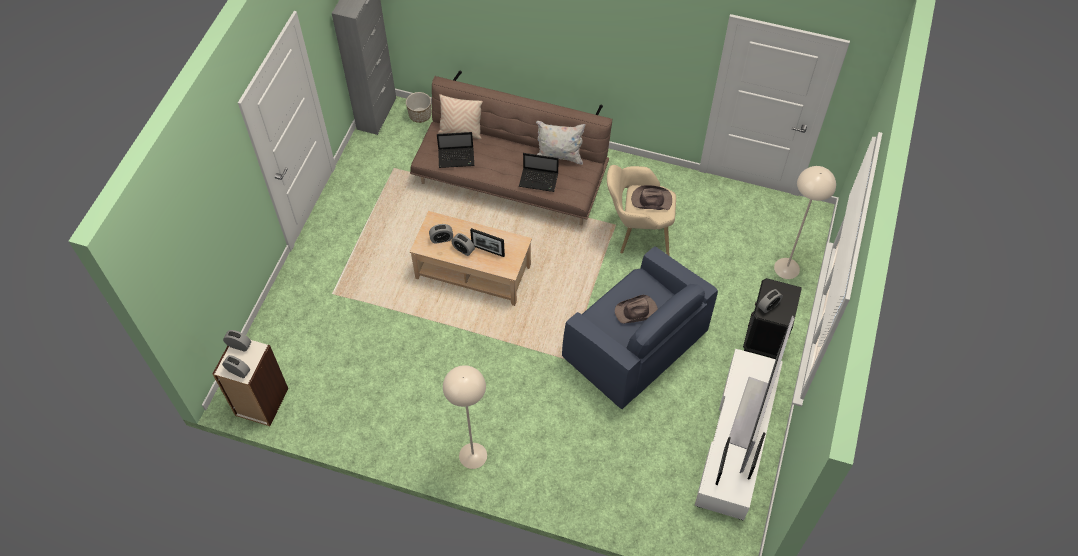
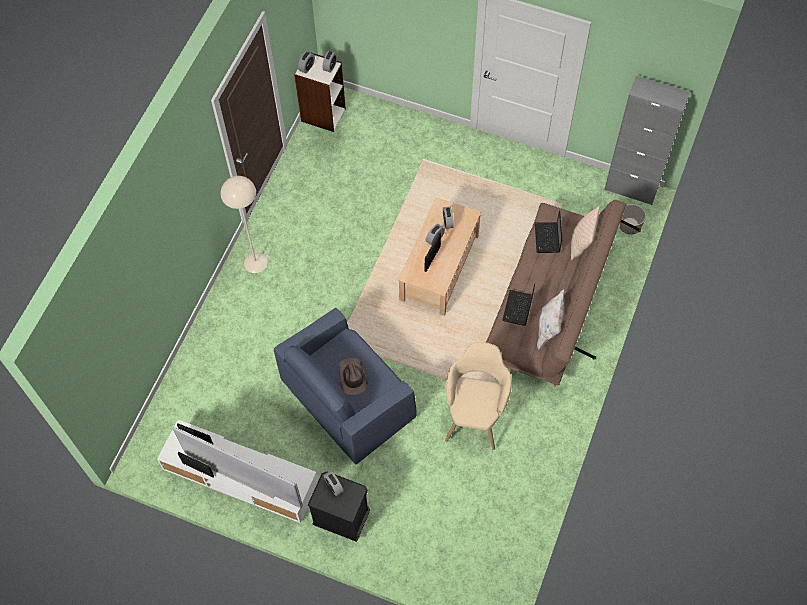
camera: 95 degrees right, 5 degrees up
(651, 200) = (480, 402): brown hat -> none
(786, 268) = (426, 557): beige floor lamp -> none

